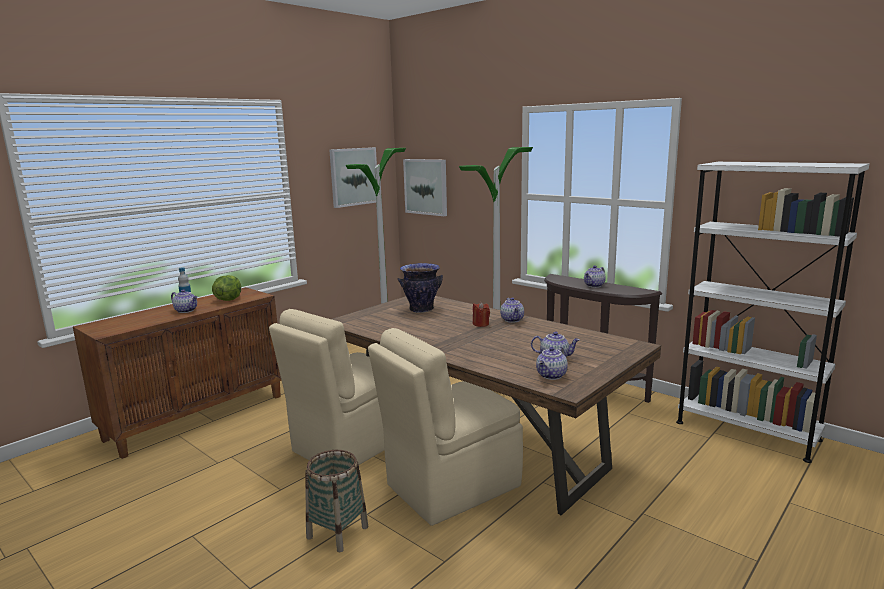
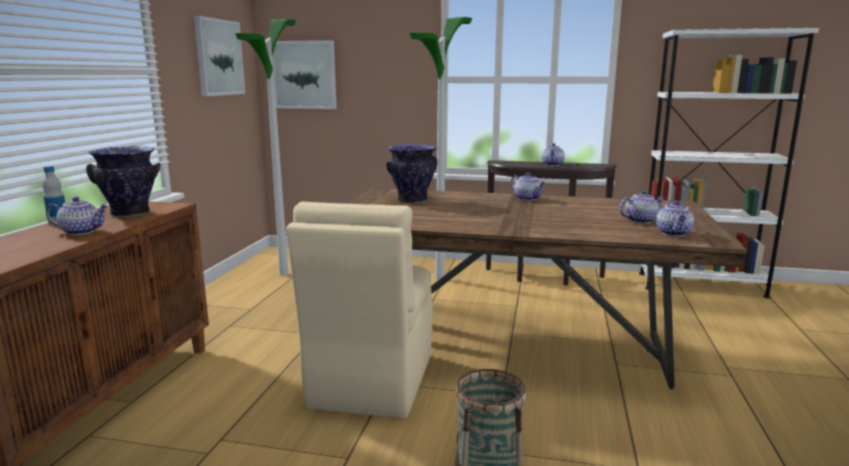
camera: 30 degrees left, 0 degrees up
(228, 299) = (130, 214): lettuce -> vase
(450, 486) = (540, 393): beige chair -> none
(481, 324) = (505, 205): red candle -> none

